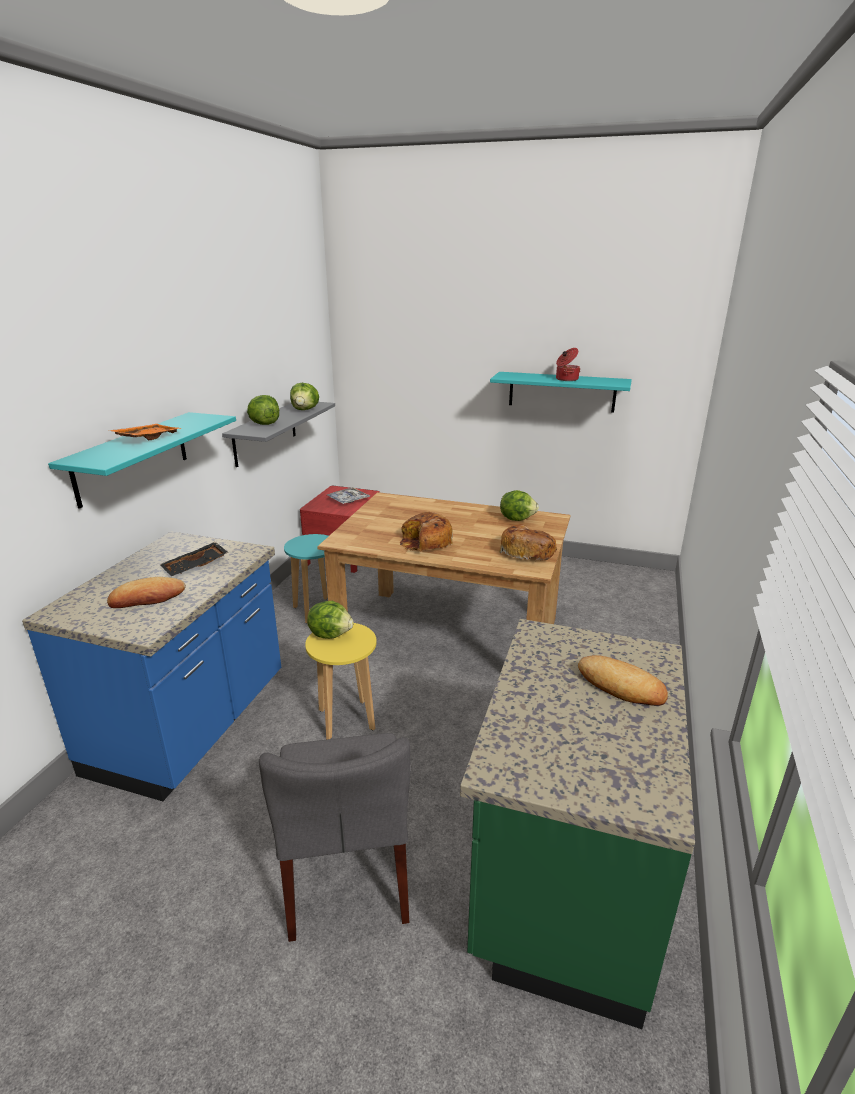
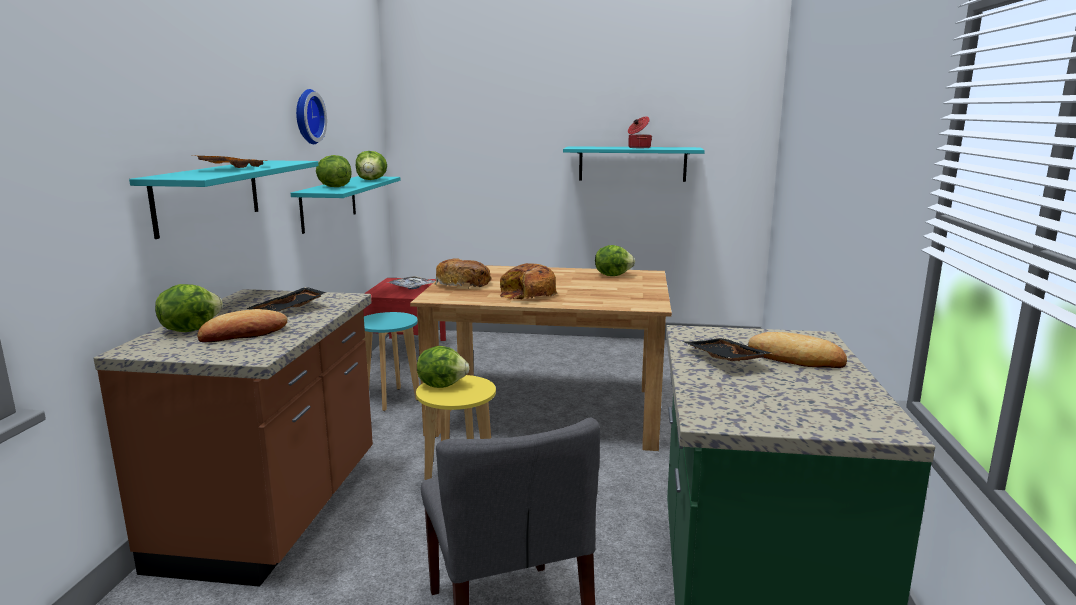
camera: 10 degrees left, 10 degrees down
(108, 588) = (190, 329): none -> lettuce
(192, 726) = (274, 512): blue counter -> brown counter
(239, 359) = (306, 117): none -> wall clock
(265, 432) = (329, 203): grey shelf -> turquoise shelf
(526, 551) = (636, 295): bread -> bread (462, 284)
(548, 680) = (723, 359): none -> black tray

